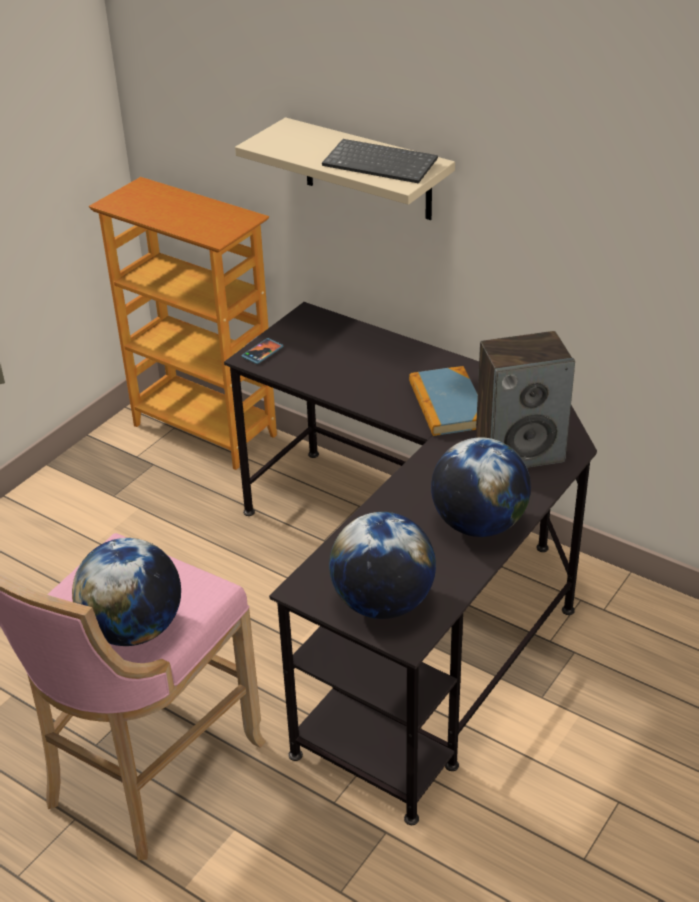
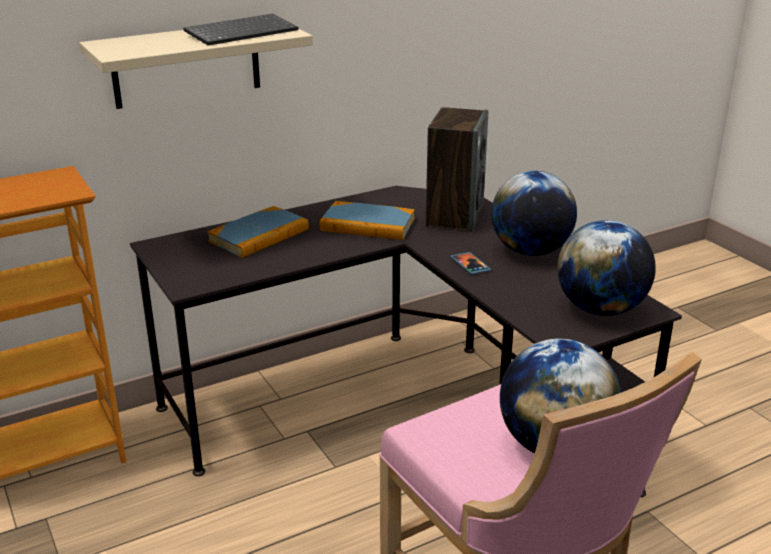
camera: 65 degrees left, 10 degrees down
(262, 352) = (185, 279): phone -> phone (470, 265)
(370, 355) = (259, 236): none -> book

